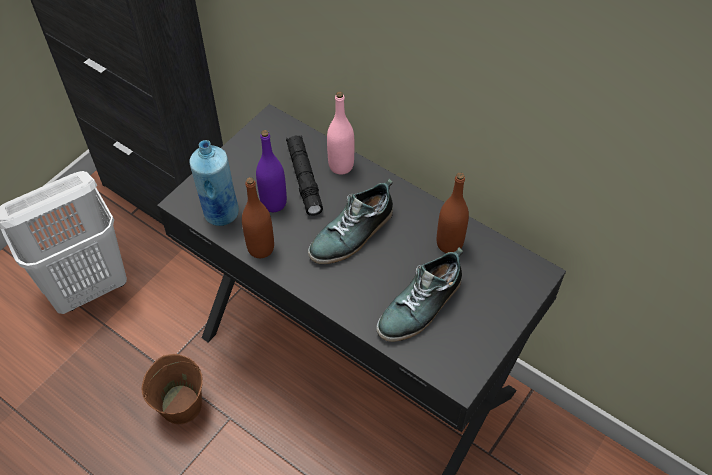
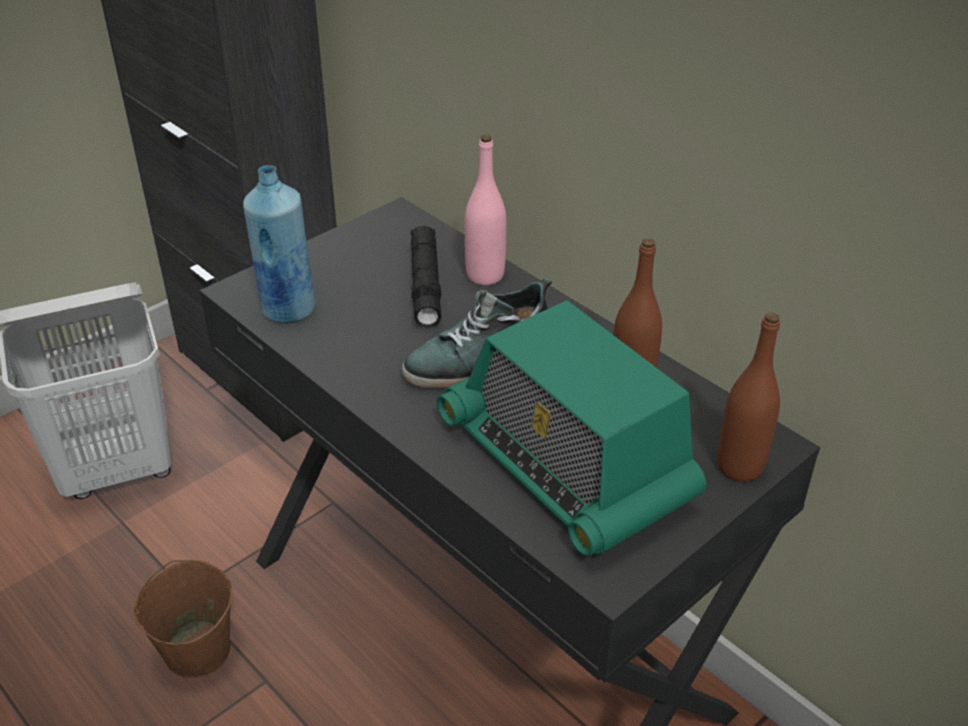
camera: 10 degrees right, 15 degrees down
(261, 248) = (333, 358): brown bottle -> brown bottle (739, 467)
(273, 203) = (370, 307): purple bottle -> none
(421, 306) = (565, 463): shoe -> radio

